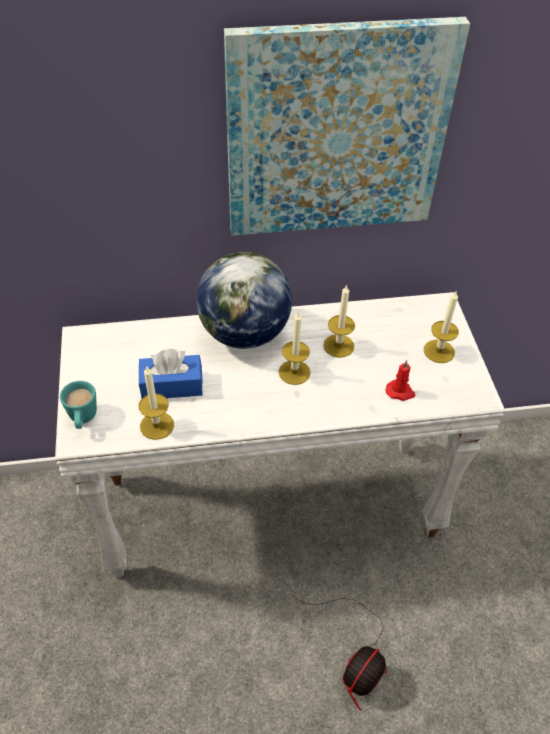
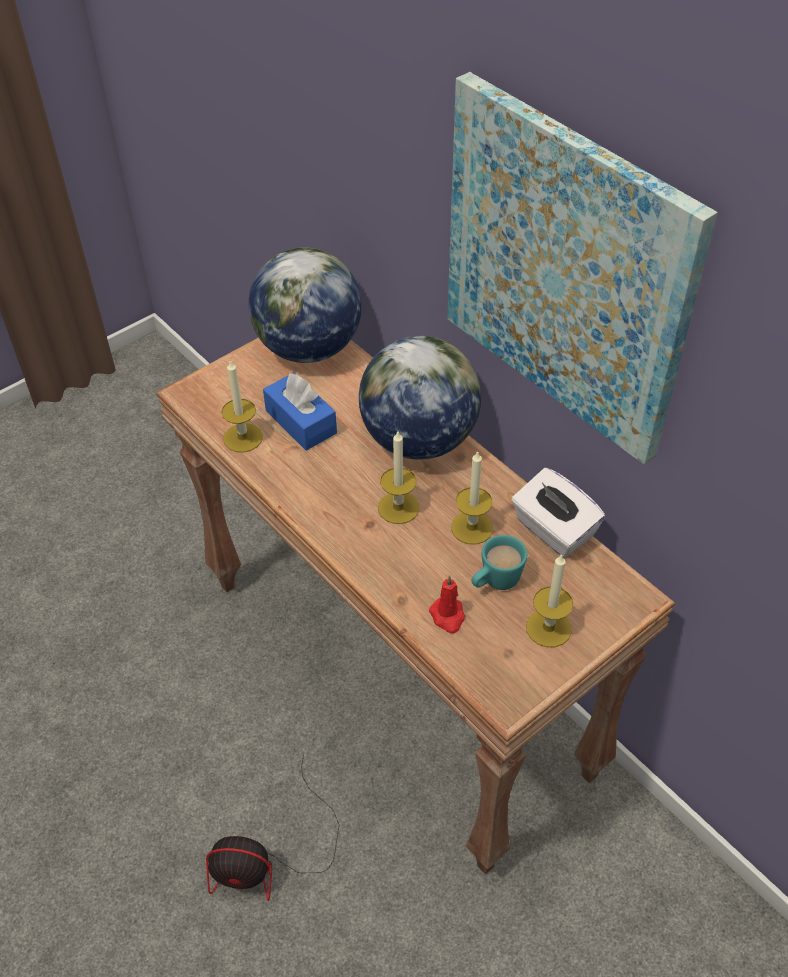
camera: 60 degrees right, 0 degrees up
(83, 419) = (211, 384): turquoise mug -> turquoise mug (495, 582)
(102, 347) = (308, 348): none -> globe
(271, 505) = (400, 675): white console table -> brown console table
(368, 311) = (553, 530): none -> white tissue box

